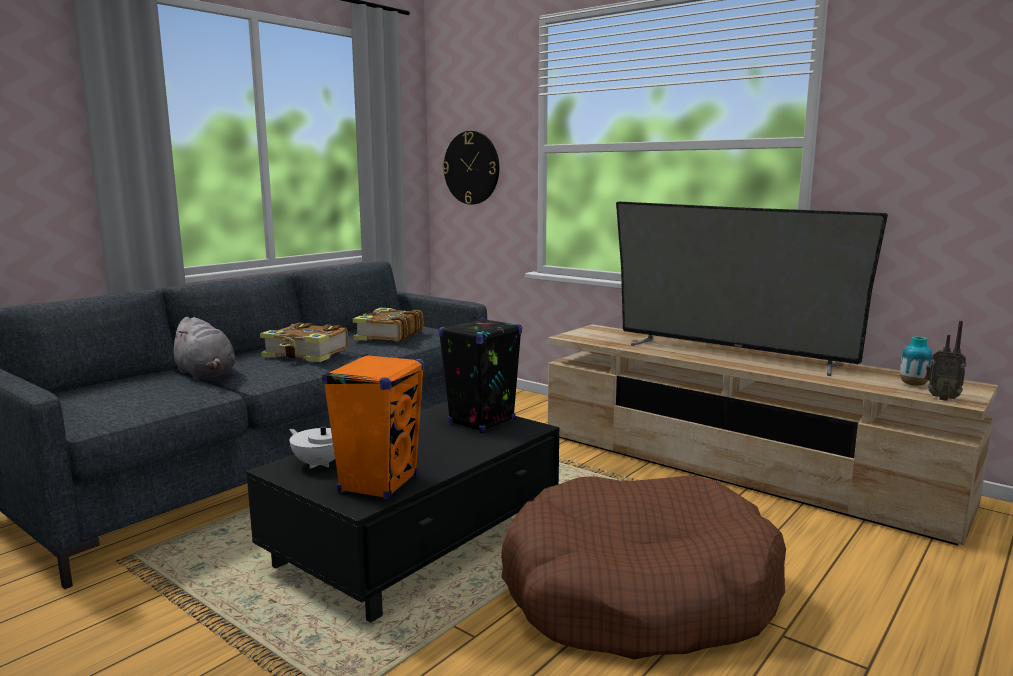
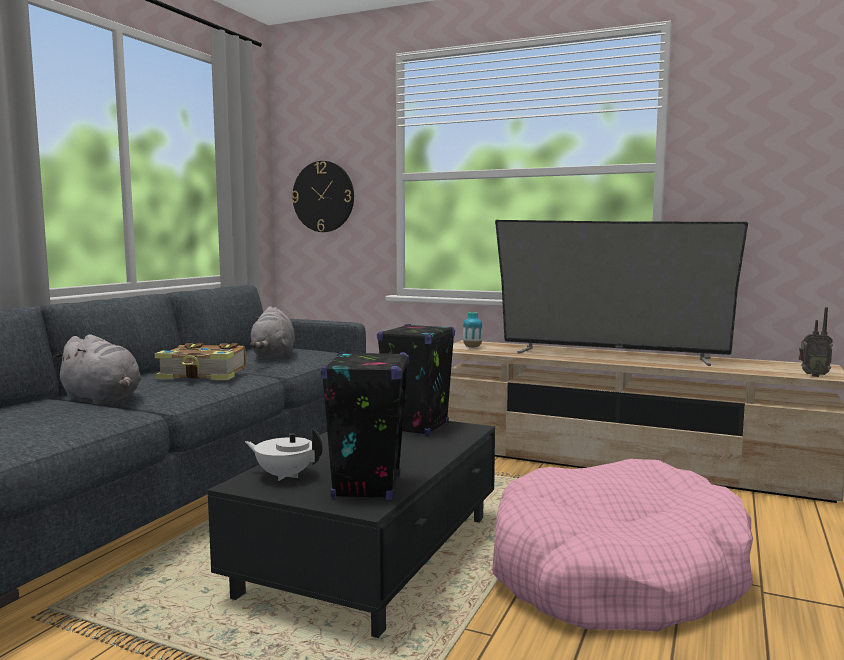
camera: 15 degrees left, 5 degrees down
(379, 484) = (367, 487): orange speaker -> black speaker
(388, 335) = (273, 356): book -> grey plush toy
(638, 593) = (616, 574): brown dog bed -> pink dog bed
(913, 384) = (780, 368): vase -> vase (472, 347)

